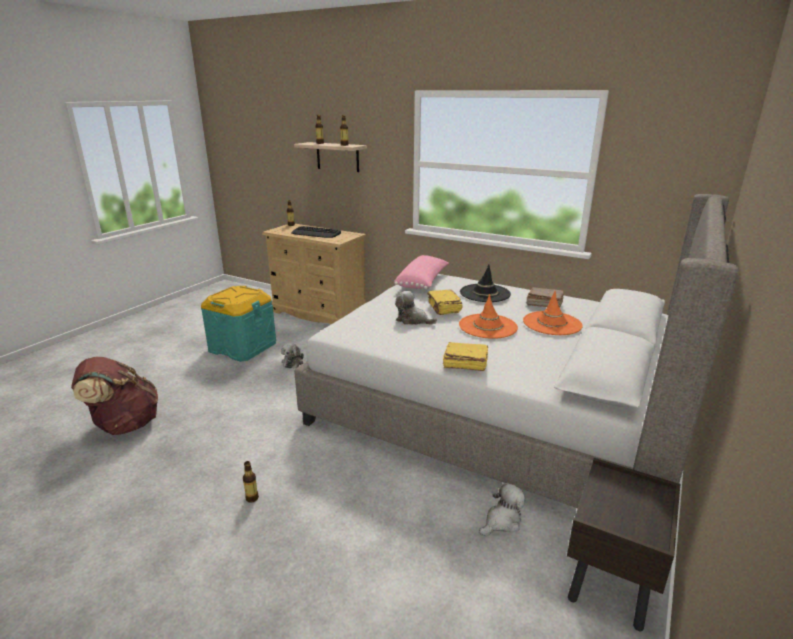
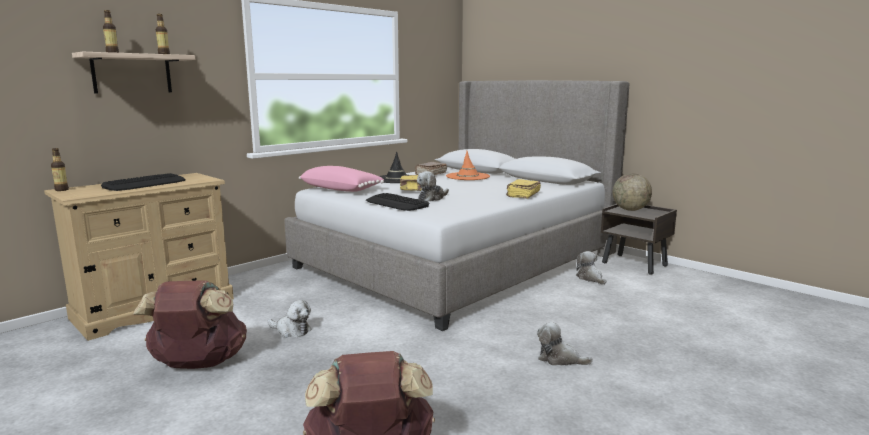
camera: 75 degrees left, 10 degrees down
(242, 347) = (198, 364): turquoise storage box -> brown backpack
(252, 498) = (559, 359): bottle -> plush toy
(375, 309) = (396, 203): none -> keyboard
(488, 326) = (463, 185): orange hat -> none
(629, 493) = (630, 210): none -> globe

